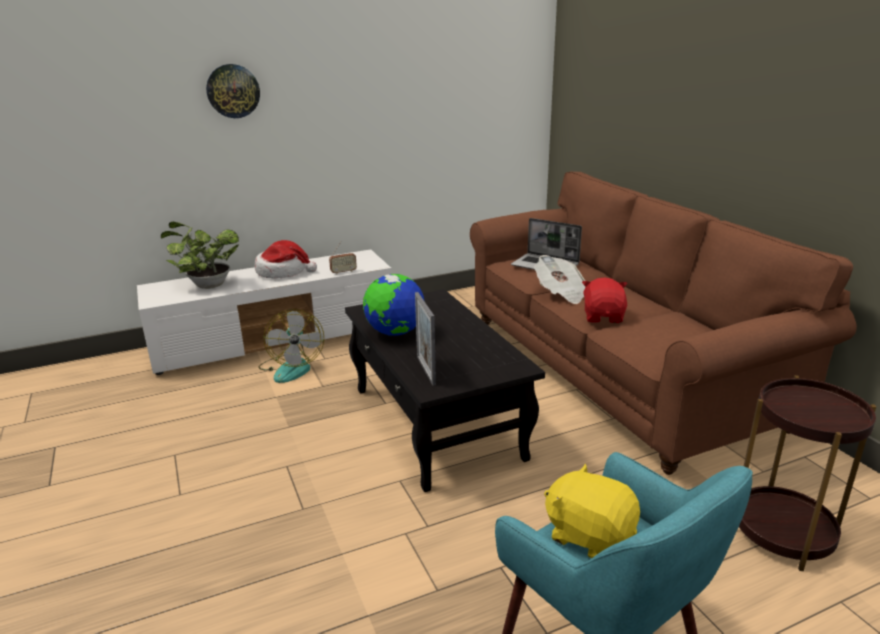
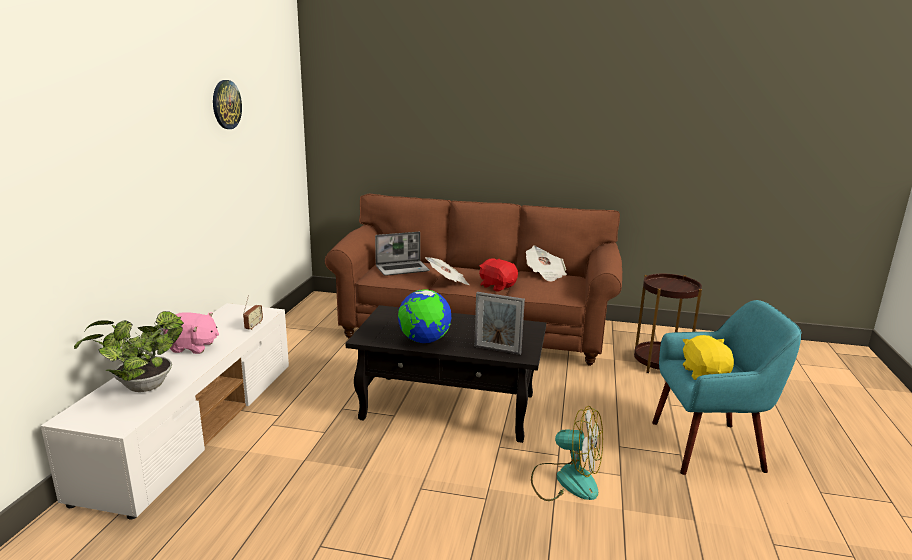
camera: 55 degrees left, 5 degrees down
(233, 91) = (110, 152): wall clock -> wall clock (226, 104)
(283, 272) = (193, 347): hat -> pink plush toy
(291, 368) = (267, 436): fan -> fan (566, 480)
(589, 535) = (705, 374): yellow plush toy -> yellow plush toy turned 105 degrees clockwise
(691, 325) = (545, 274): none -> newspaper

